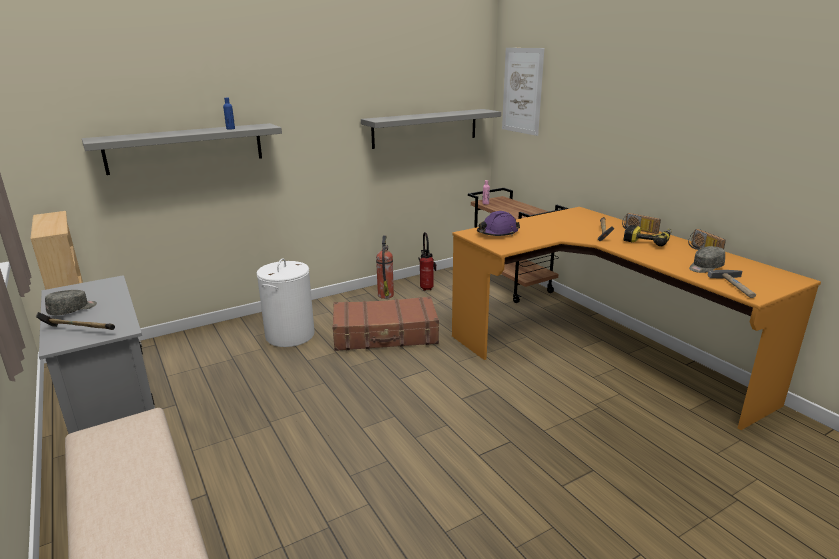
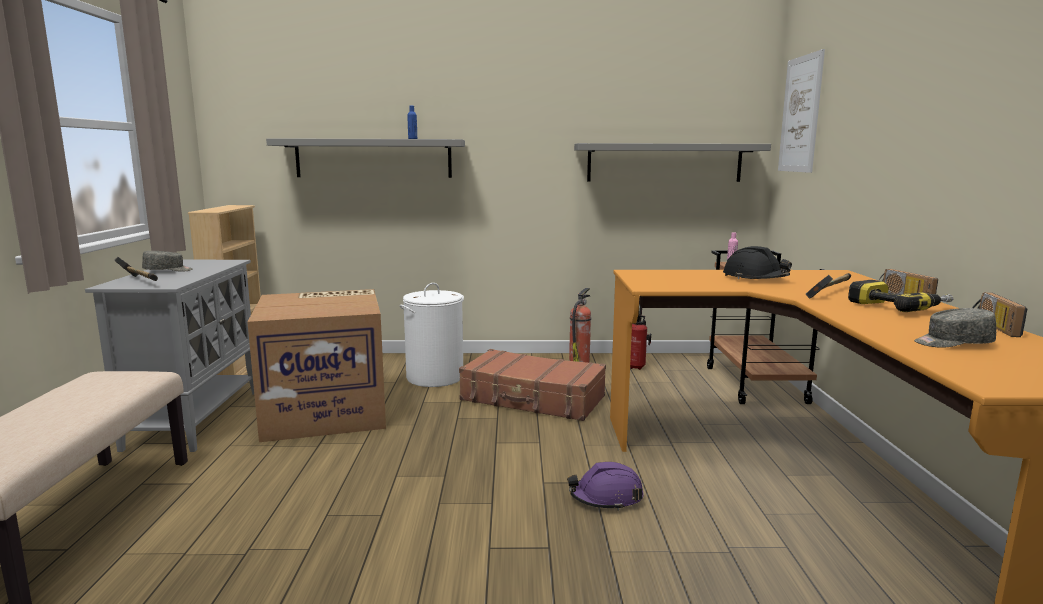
camera: 30 degrees right, 10 degrees down
(238, 392) = (327, 411): none -> cardboard box
(497, 233) = (669, 276): purple hard hat -> purple hard hat (606, 497)
(547, 226) = (755, 278): none -> black hard hat
(737, 286) = (978, 370): hammer -> none

